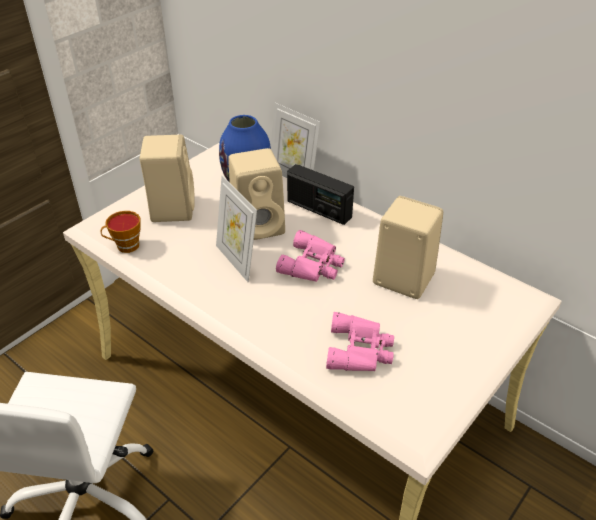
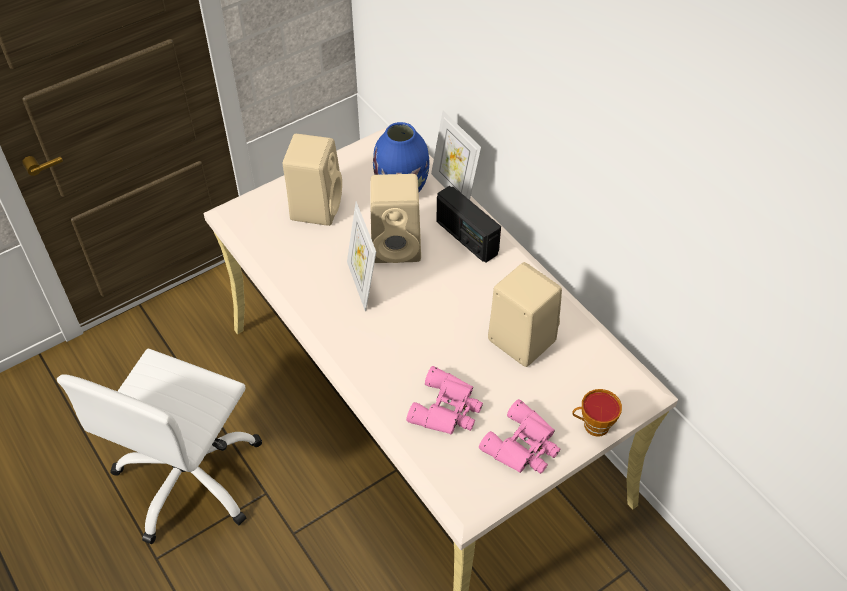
camera: 15 degrees right, 10 degrees up
(125, 246) = (258, 244): cup -> cup (593, 426)
(313, 265) = (436, 305): pink binoculars -> pink binoculars (524, 446)

